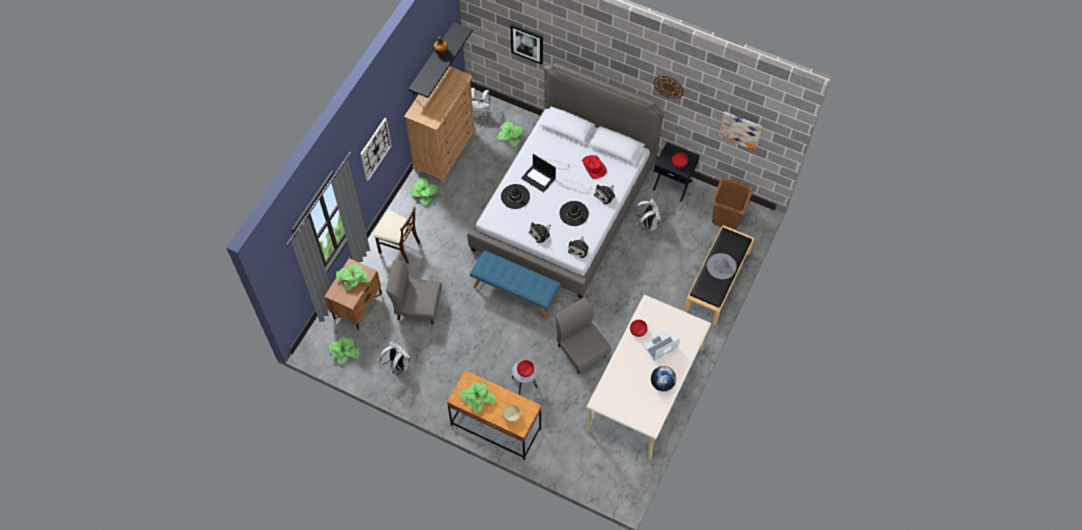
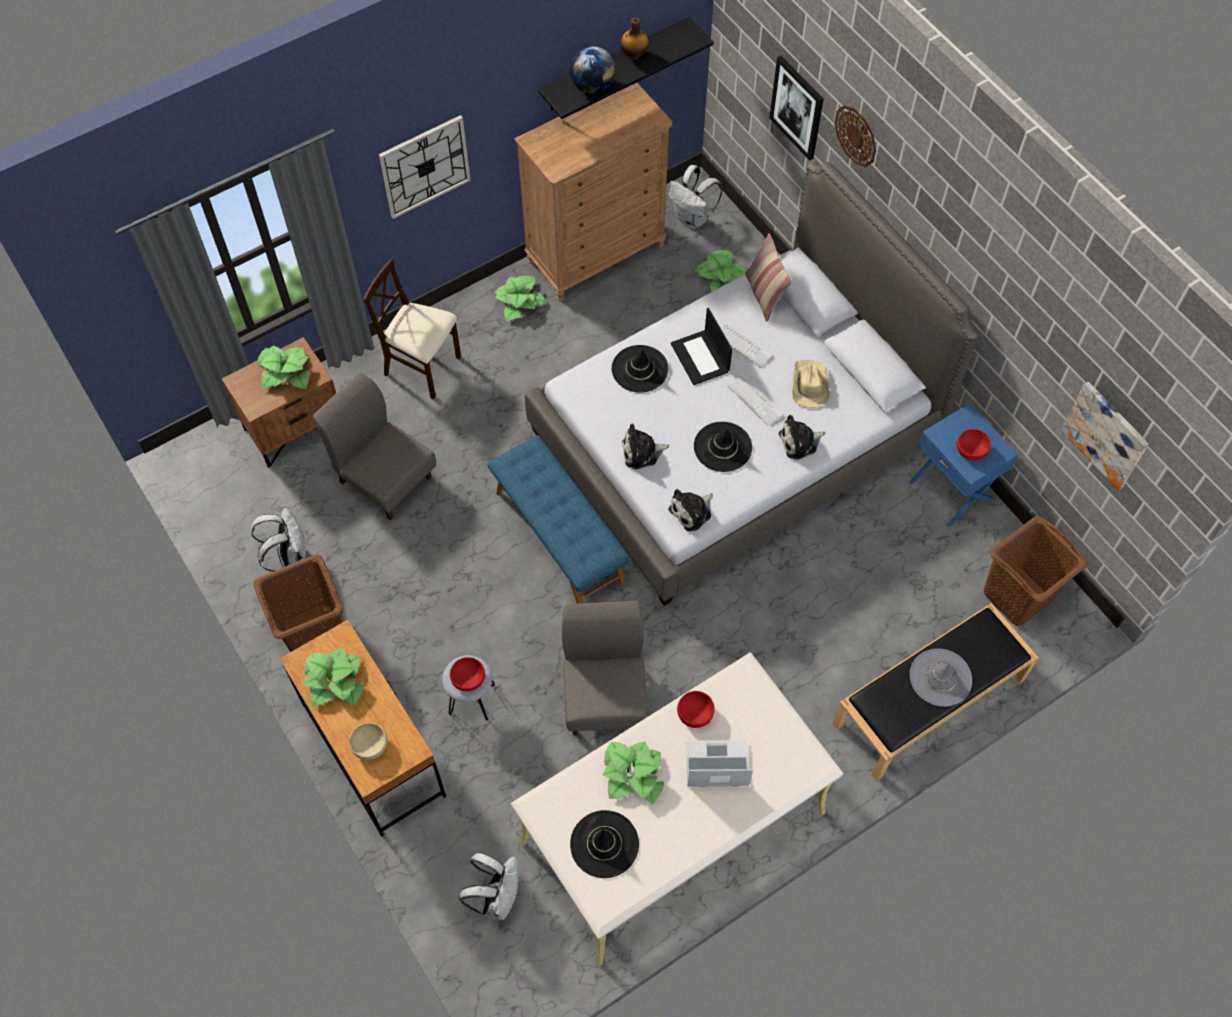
camera: 30 degrees right, 0 degrees up
(344, 351) = (224, 491): potted plant -> potted plant (633, 774)
(399, 247) = (423, 367): beige chair -> beige chair turned 150 degrees clockwise
(433, 392) = (314, 633): none -> brown laundry basket
(548, 136) = (764, 295): none -> pillow
(593, 167) = (809, 385): red hat -> beige hat
(635, 401) = (604, 844): none -> black hat
(648, 224) = (864, 536): white backpack -> white backpack (497, 897)
(662, 383) = (676, 838): globe -> globe (593, 87)
(668, 86) = (1003, 287): wall clock -> wall clock (856, 135)
(673, 184) = (952, 489): black nightstand -> blue nightstand

